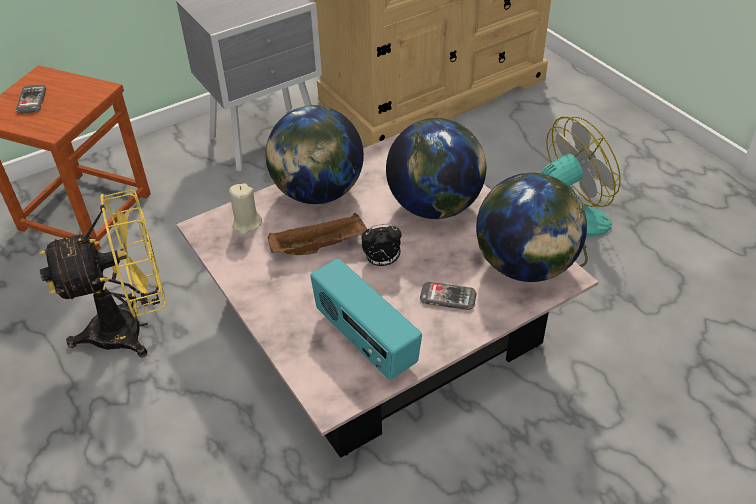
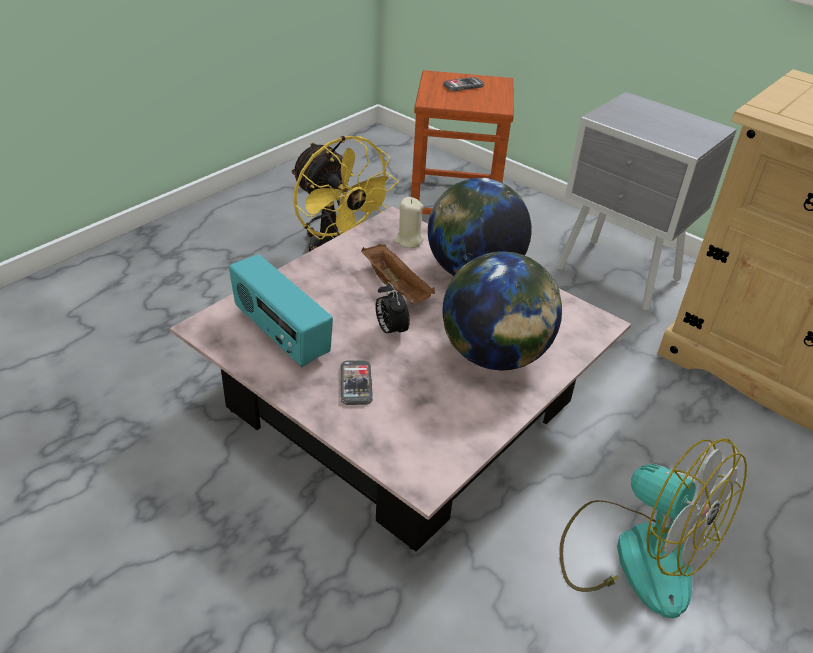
camera: 70 degrees right, 5 degrees down
(364, 341) = (280, 335): radio -> radio turned 75 degrees counterclockwise
(525, 266) = (427, 442): globe -> none

